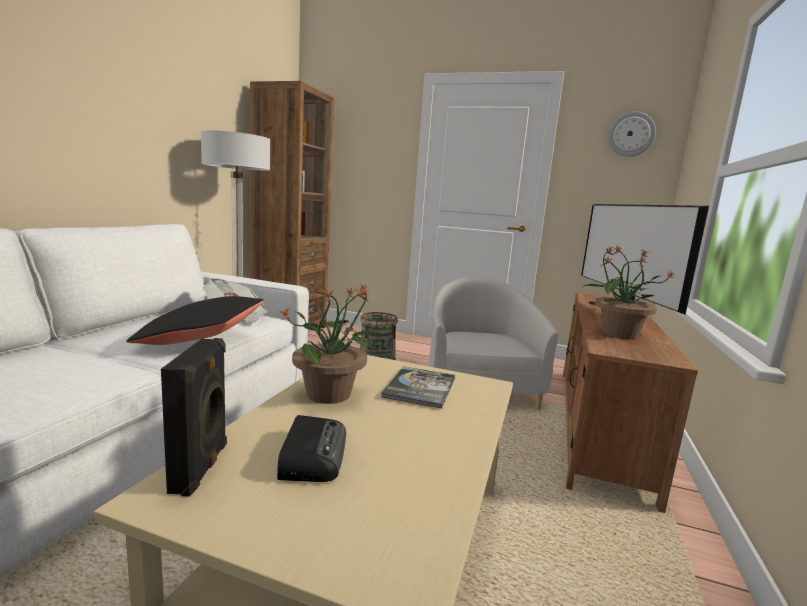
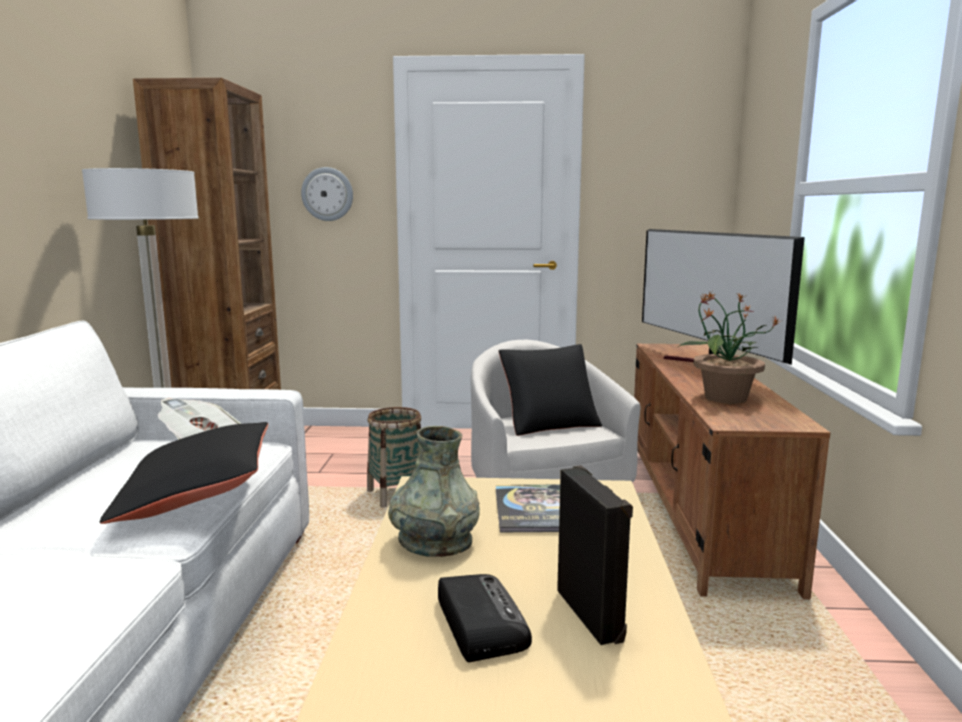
camera: 15 degrees left, 0 degrees up
(201, 468) = (363, 671): black speaker -> black speaker (592, 614)
(330, 394) = (435, 541): potted plant -> grey vase
(489, 339) = (549, 423): none -> black pillow
(631, 134) = (675, 134): wall clock -> wall clock (327, 194)

